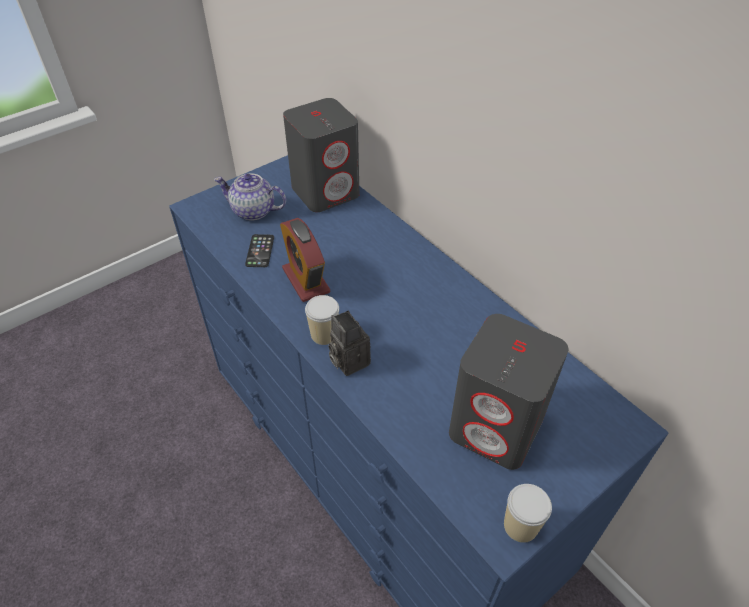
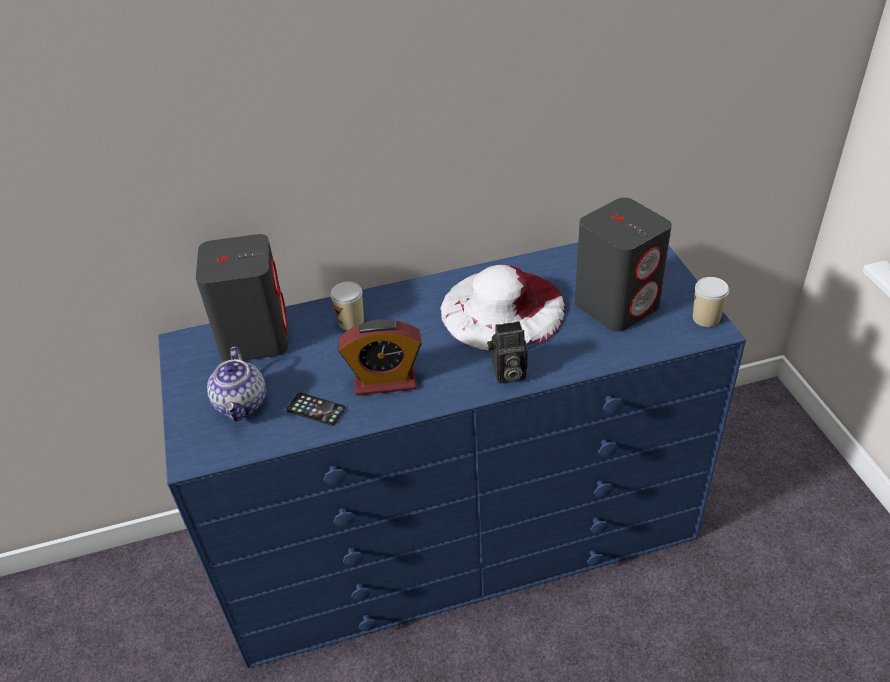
camera: 65 degrees left, 5 degrees down
(253, 211) = (242, 404): teapot -> teapot turned 45 degrees counterclockwise
(324, 334) = (467, 383): cup -> cup (351, 321)
(438, 331) = (503, 309): none -> white hat

